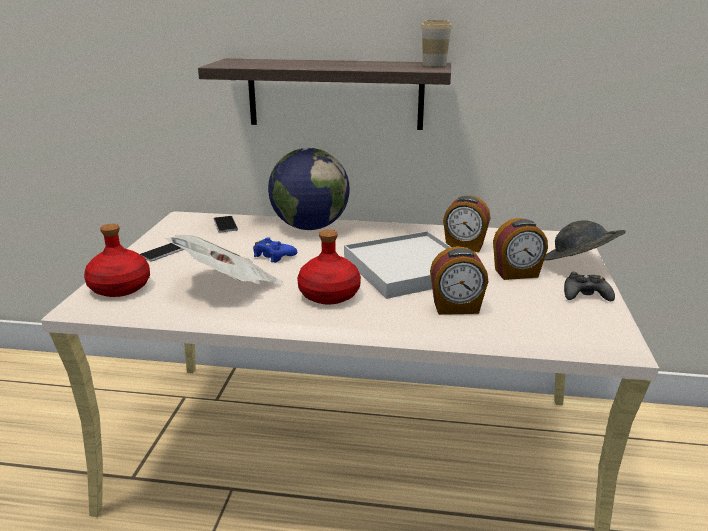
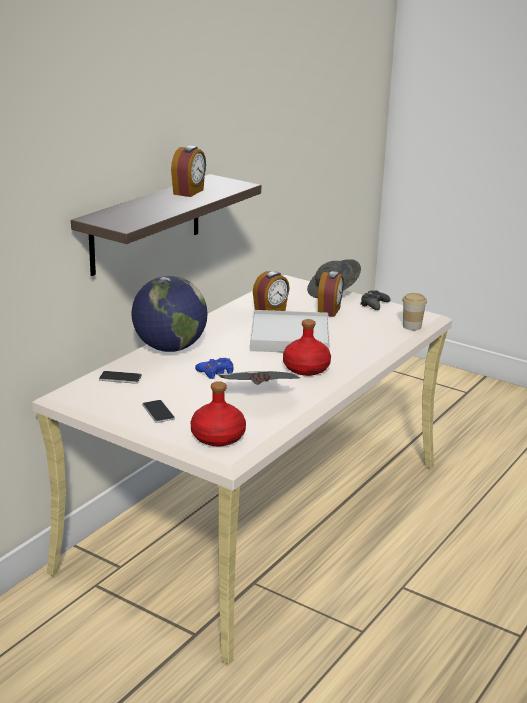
camera: 65 degrees left, 0 degrees up
(434, 64) = (220, 180): cup -> cup (412, 326)
(456, 308) = (360, 339): alarm clock -> alarm clock (189, 192)

